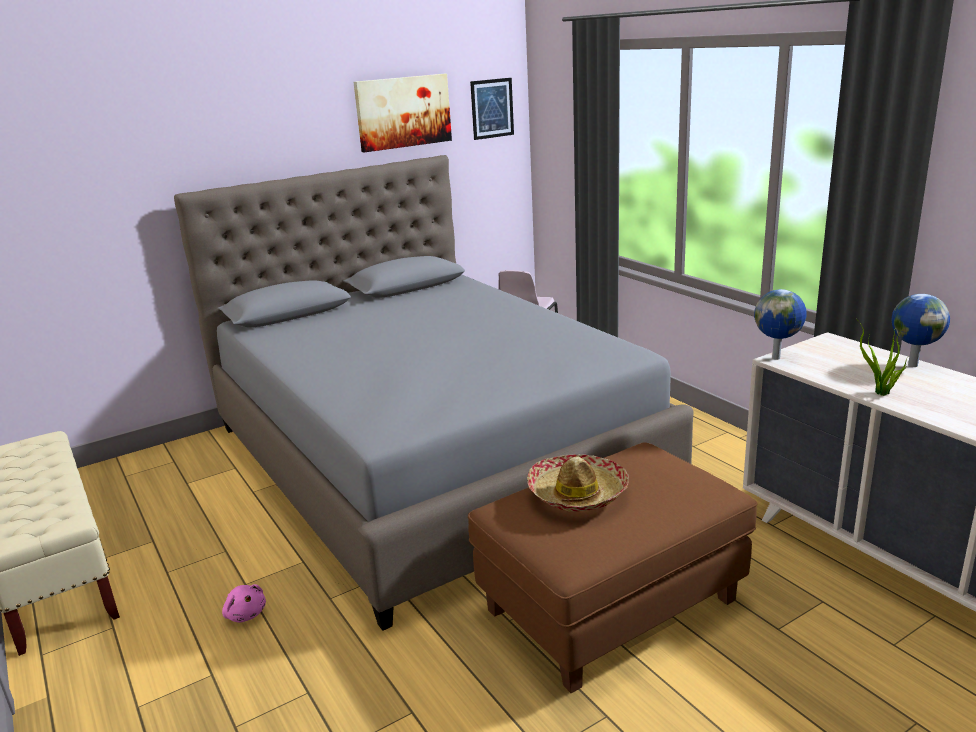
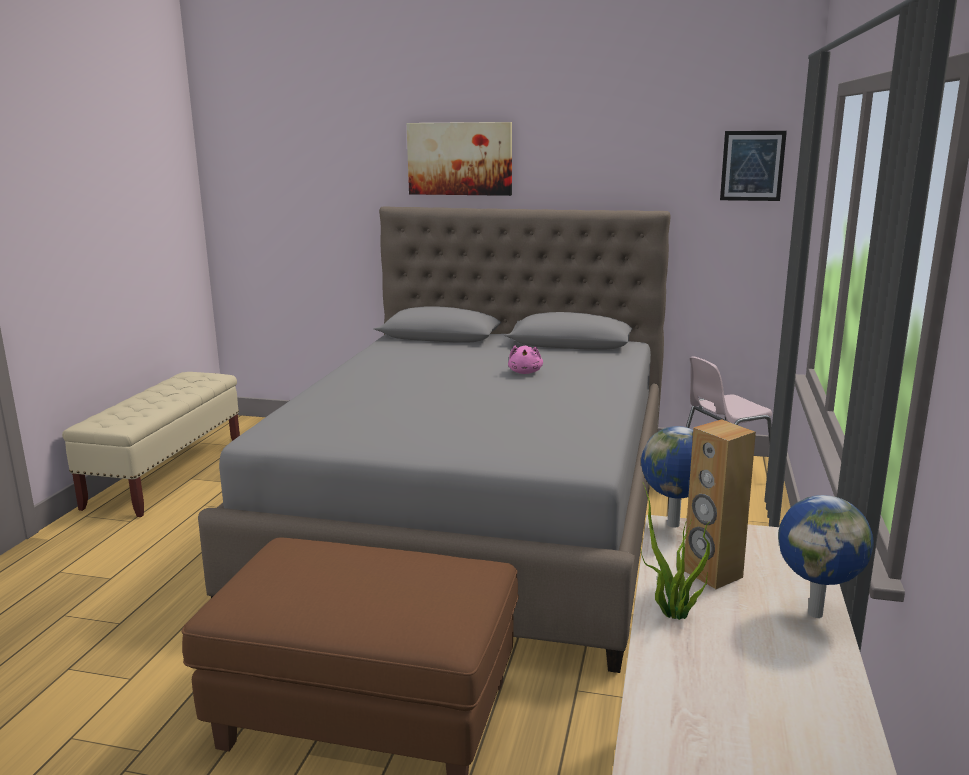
camera: 45 degrees right, 5 degrees down
(245, 614) = (185, 555): pink plush toy -> pink plush toy (525, 372)
(403, 112) = (630, 158): picture -> picture (460, 158)
(577, 493) = (336, 562): hat -> none
(846, 370) = (712, 574): none -> brown speaker

